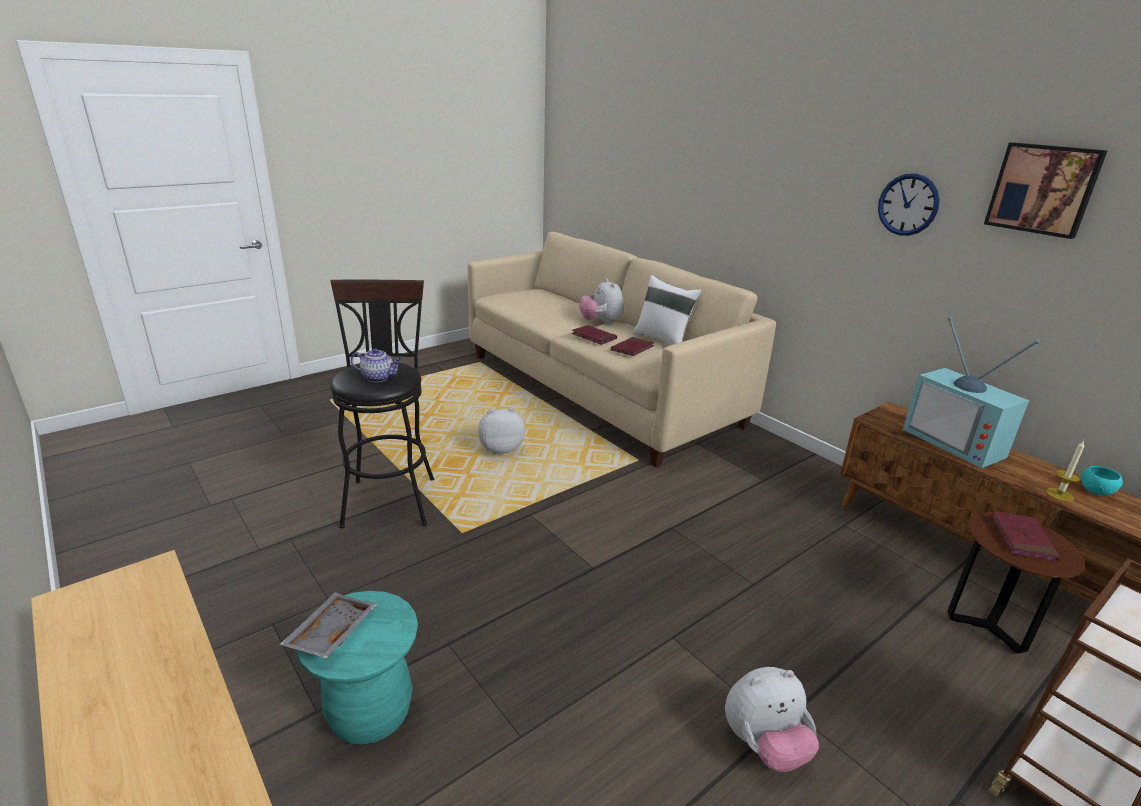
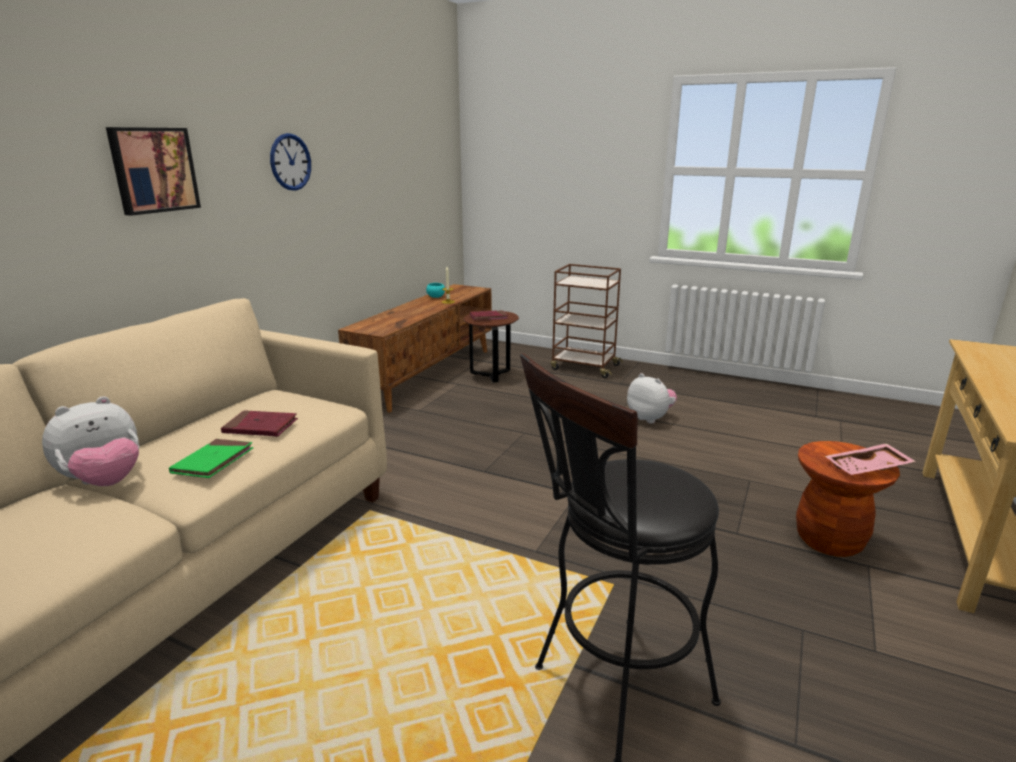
camera: 115 degrees left, 5 degrees down
(330, 632) = (868, 468): grey tray -> pink tray
(370, 714) = (829, 540): turquoise stool -> brown stool
(379, 377) = (652, 475): teapot -> none
(501, 449) = (403, 633): plush toy -> none
(593, 337) = (213, 461): red book -> green book
(663, 340) = (209, 417): white pillow -> none
(957, 443) = (400, 315): television -> none
(1043, 189) = (352, 133): picture -> picture (153, 170)

